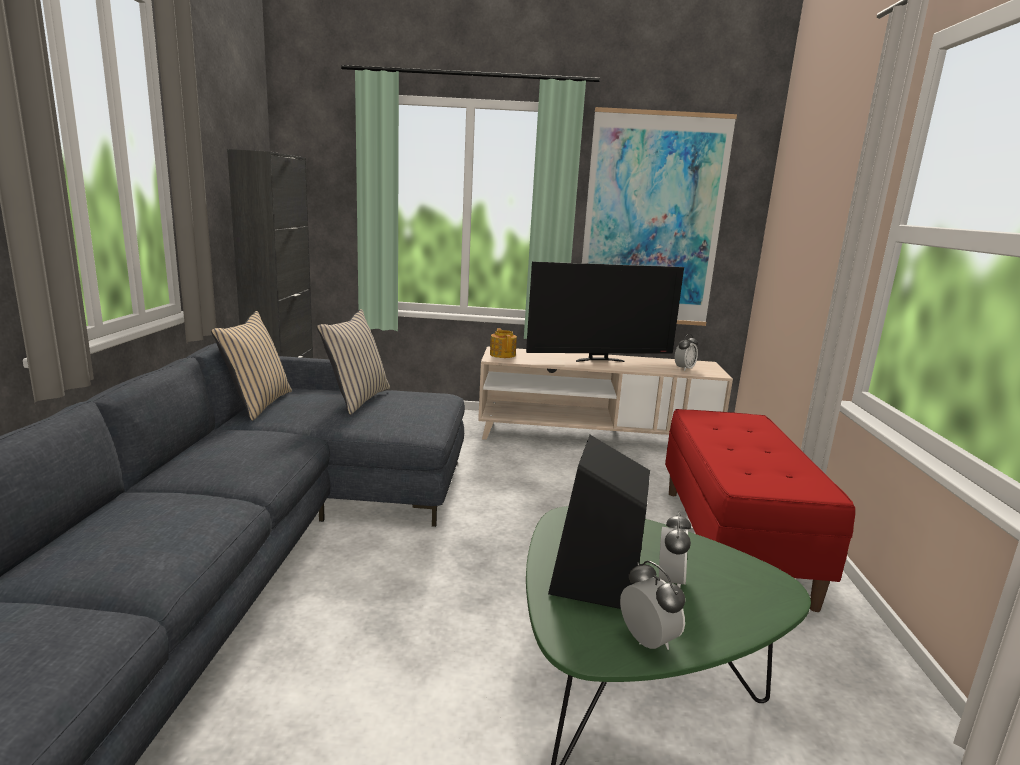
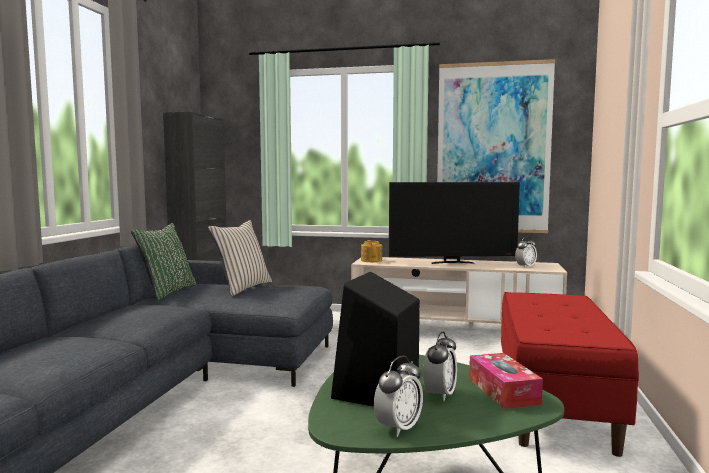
camera: 10 degrees right, 10 degrees down
(257, 404) = (167, 292): beige pillow -> green pillow
(647, 641) = (398, 428): alarm clock -> alarm clock turned 60 degrees clockwise
(735, 571) = (503, 391): none -> tissue box

